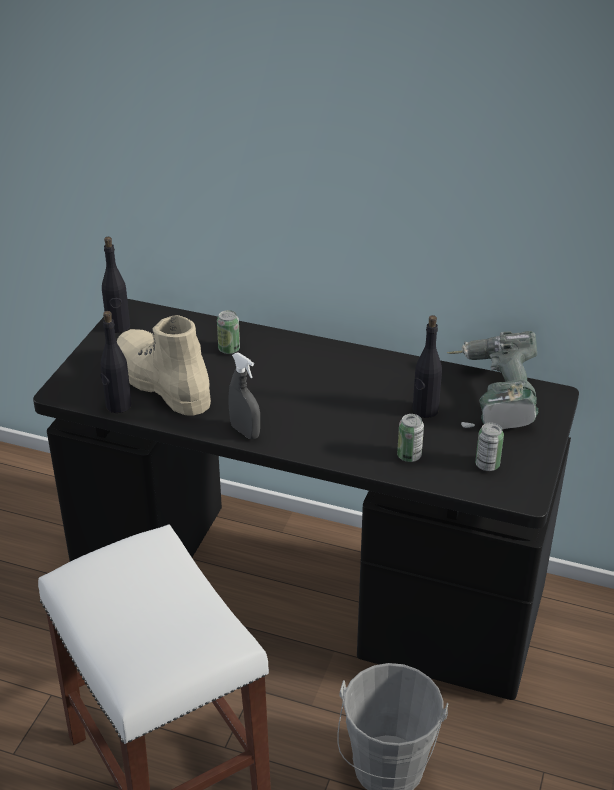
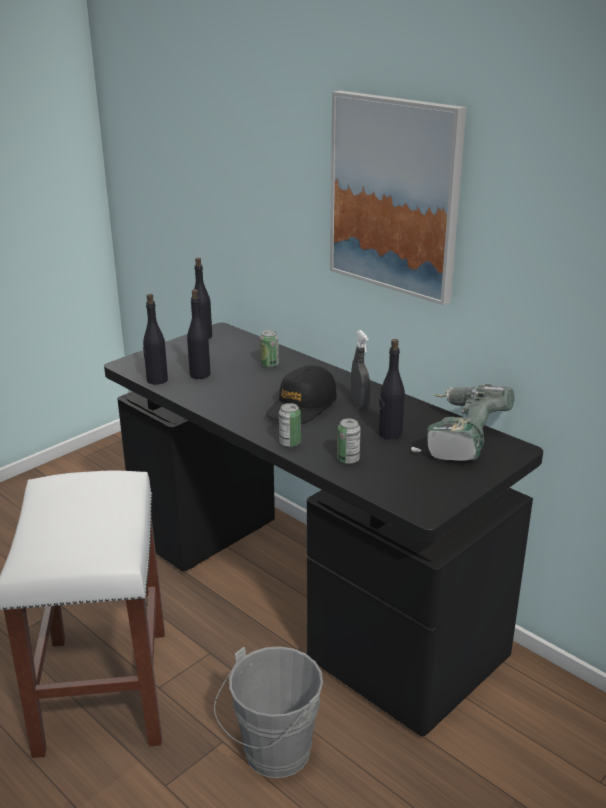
camera: 25 degrees right, 10 degrees down
(162, 384) = (200, 374): beige boot -> black bottle
(245, 432) = (232, 415): grey spray bottle -> grey spray bottle (359, 404)
(310, 399) = (302, 406): none -> black cap
(378, 144) = (395, 195): none -> picture
(487, 465) = (410, 481): can -> can (290, 443)

